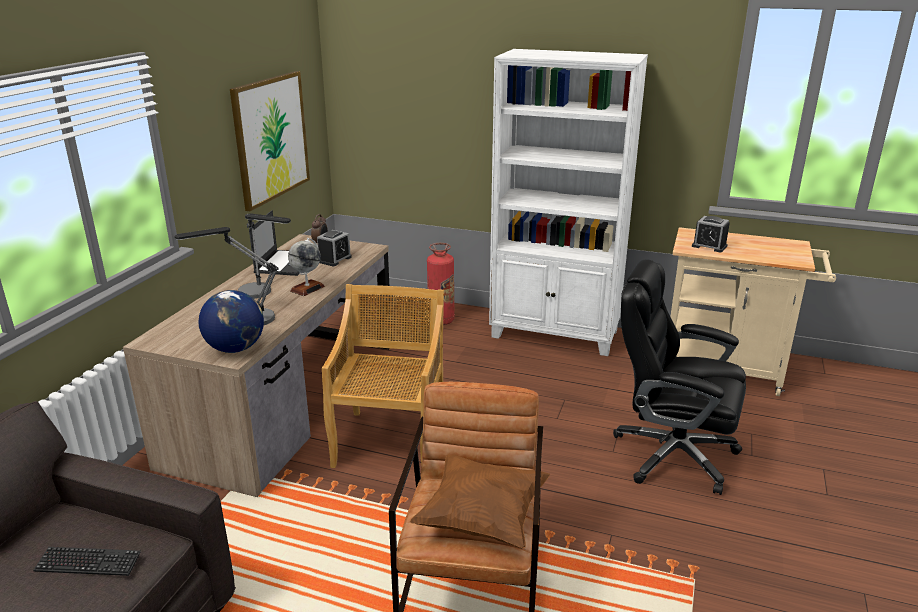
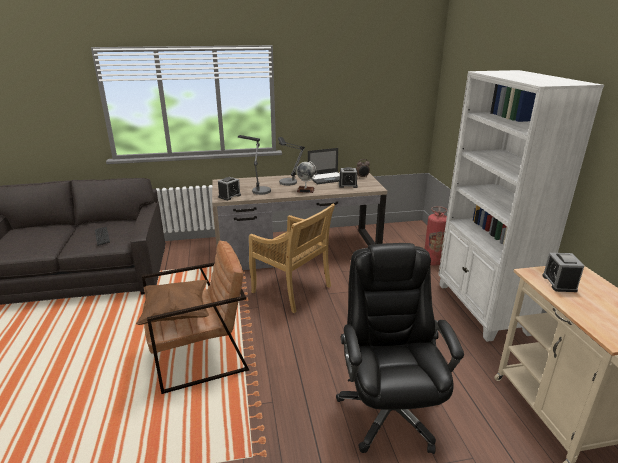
camera: 60 degrees right, 0 degrees up
(235, 348) = (229, 196): globe -> alarm clock
(271, 138) = (370, 110): picture -> none
(390, 441) = (292, 290): beige chair -> beige chair turned 60 degrees clockwise

